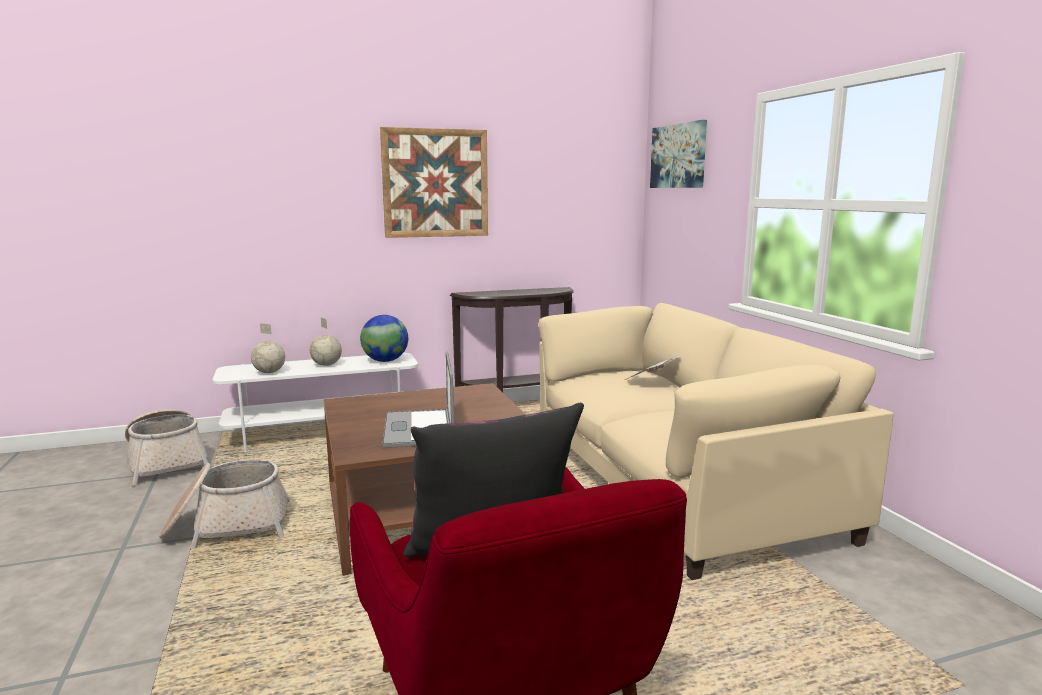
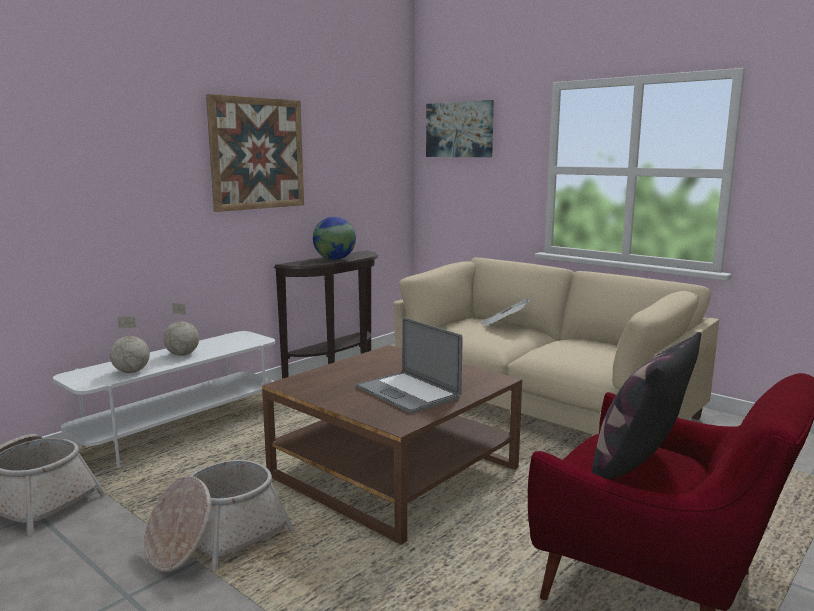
camera: 30 degrees left, 0 degrees up
(385, 361) = (238, 341): globe -> globe (334, 259)

